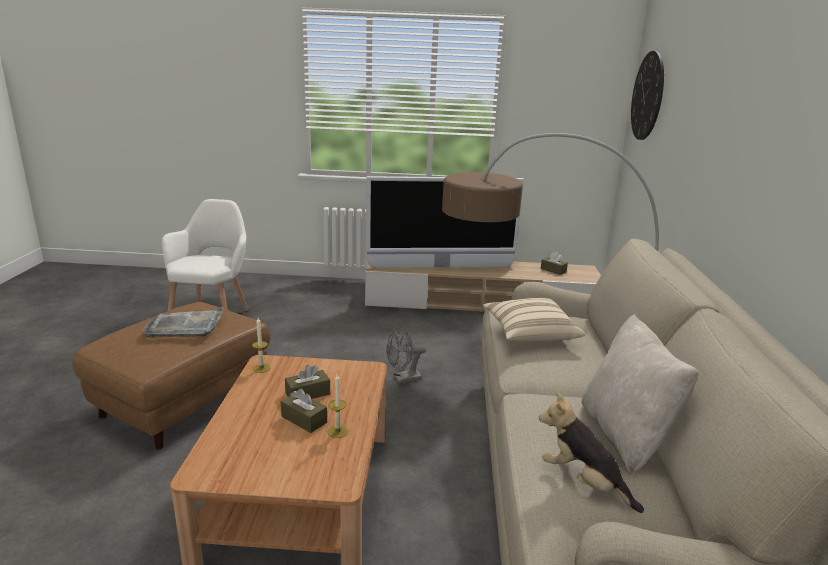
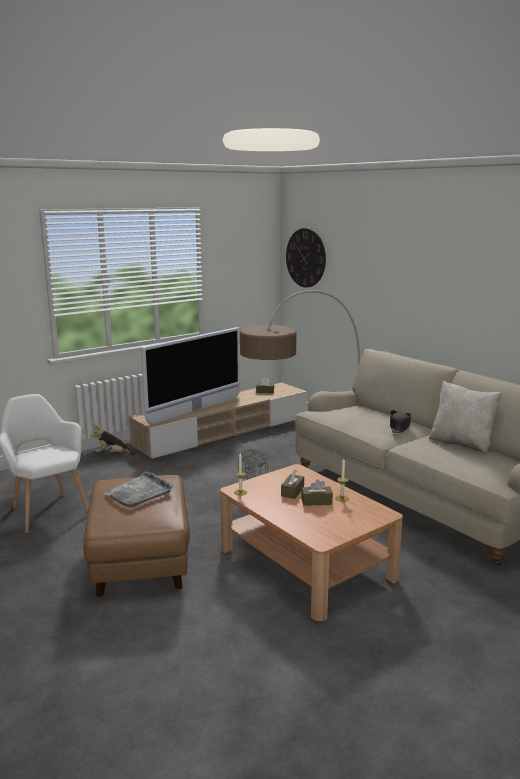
camera: 40 degrees left, 5 degrees down
(529, 334) = (353, 420): beige pillow -> none
(575, 368) = (399, 427): none -> black hat
(583, 482) = (477, 464): plush toy -> plush toy (112, 454)

